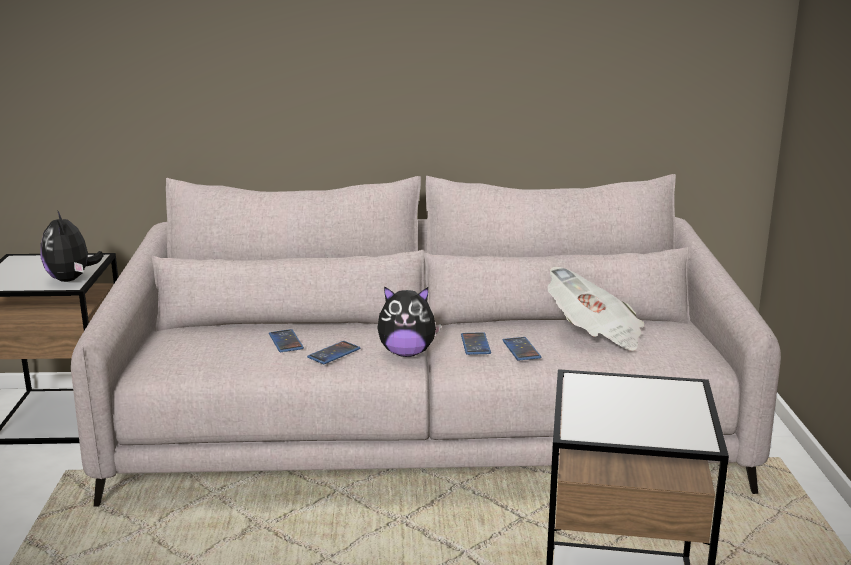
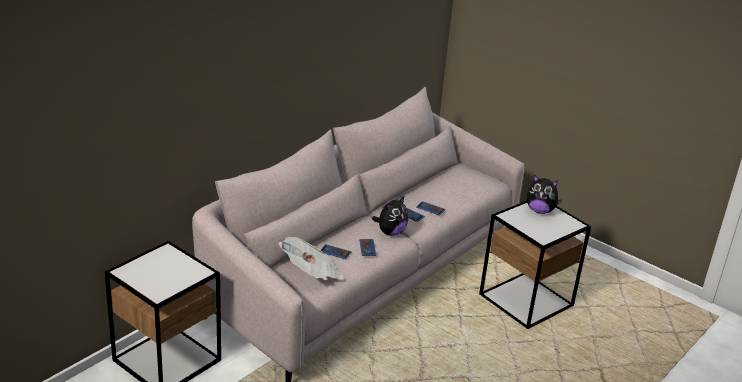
camera: 50 degrees left, 10 degrees up
(71, 279) = (194, 268): plush toy -> plush toy (540, 211)
(595, 333) = (440, 186): newspaper -> newspaper (311, 274)

